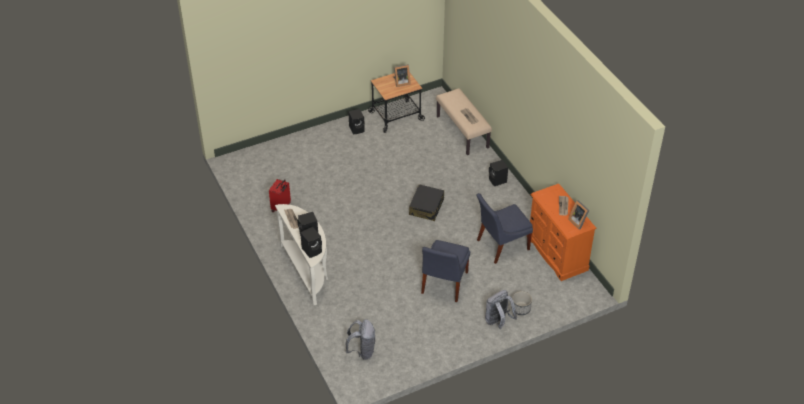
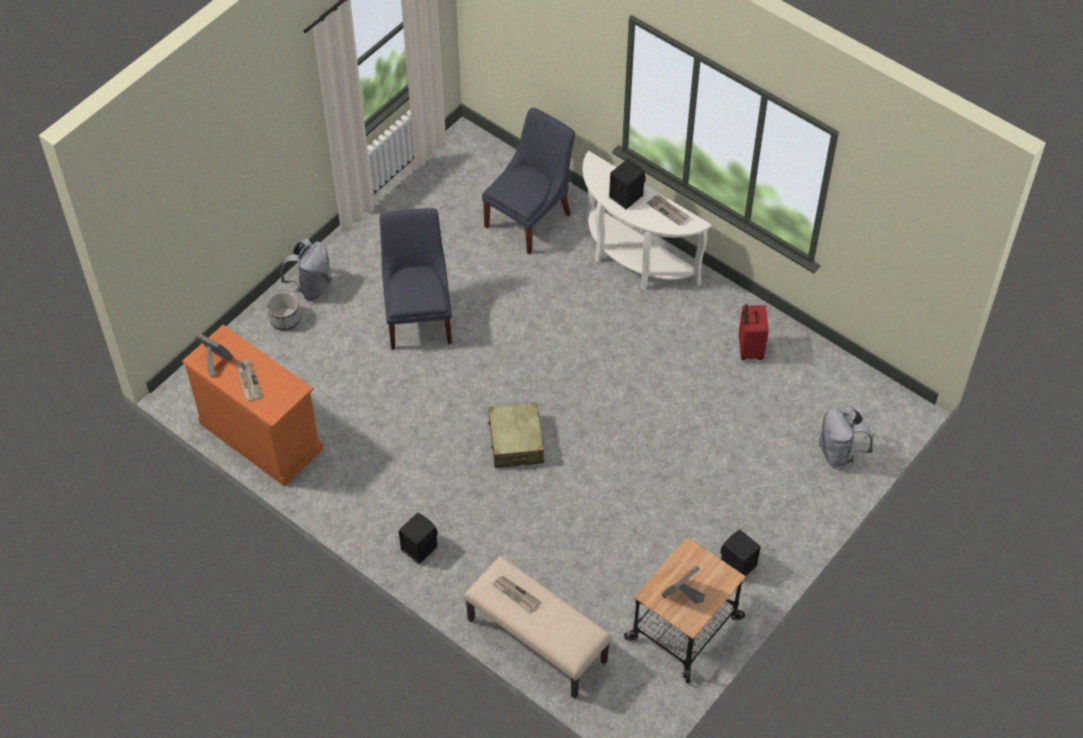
camera: 155 degrees right, 10 degrees up
(312, 250) = (603, 175): black speaker -> none
(362, 351) = (482, 179): grey backpack -> grey backpack (839, 454)
(426, 207) = (516, 442): black suitcase -> beige suitcase
(500, 245) = (359, 416): blue chair -> blue chair (530, 218)

